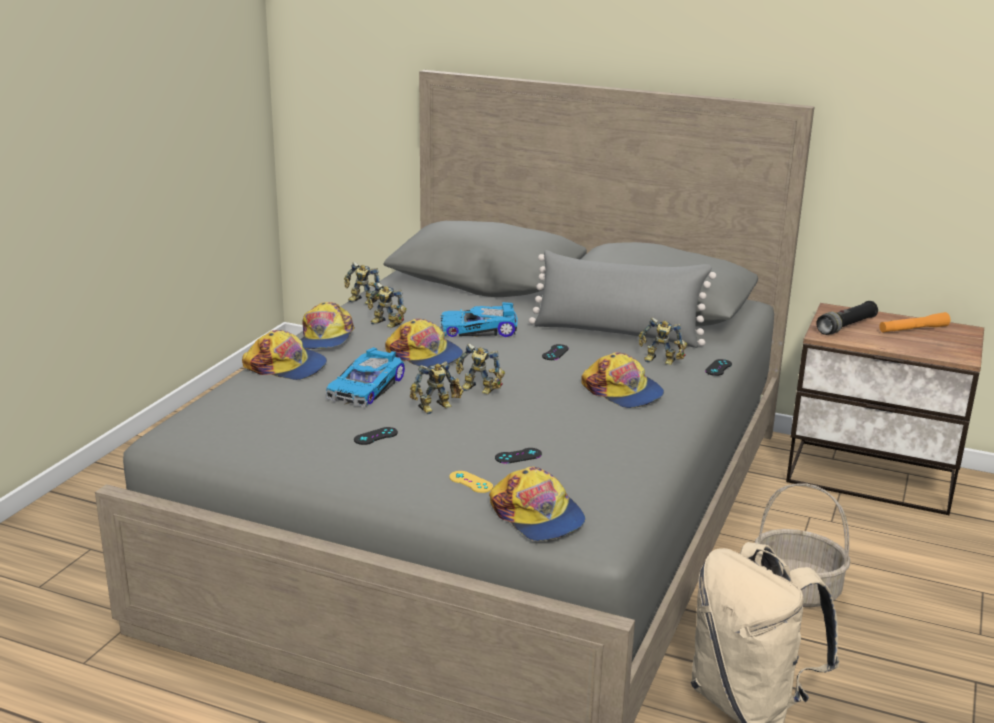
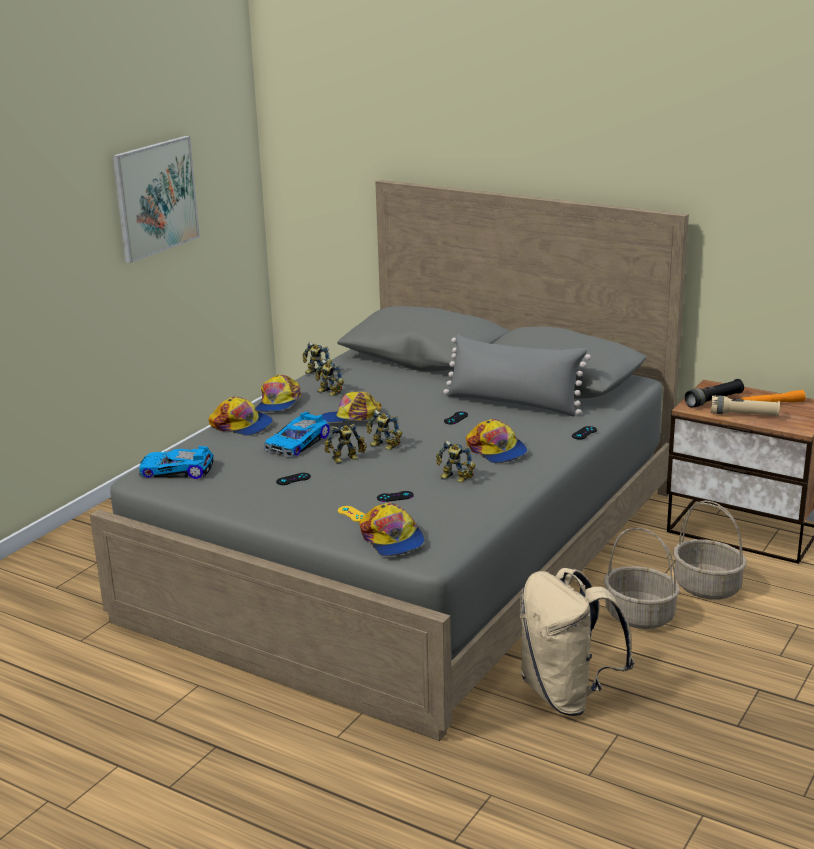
camera: 10 degrees right, 0 degrees up
(150, 83) = (155, 198): none -> picture
(425, 355) = (351, 418): cap -> cap turned 120 degrees clockwise
(478, 330) = (401, 398): toy car -> toy car (176, 471)
(660, 361) = (538, 427): toy robot -> toy robot (454, 479)
(860, 549) = (708, 587): none -> basket
(889, 342) = (744, 415): none -> beige flashlight

